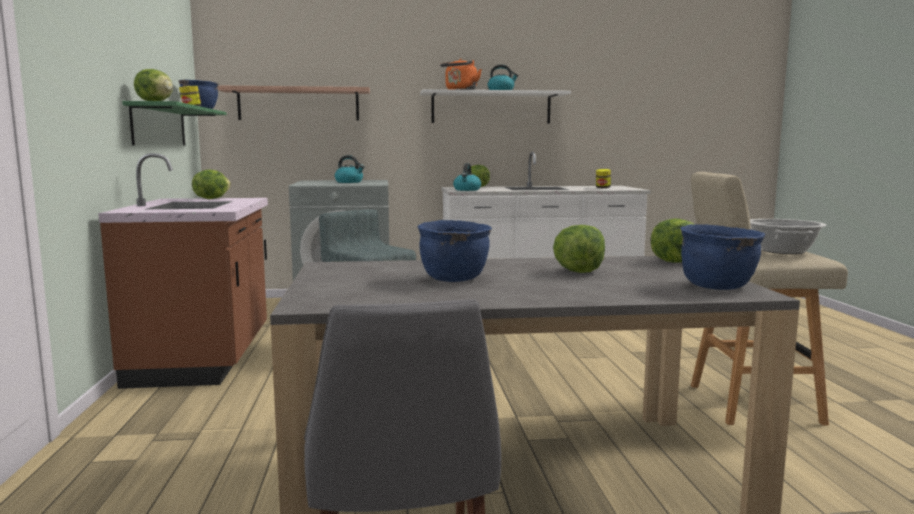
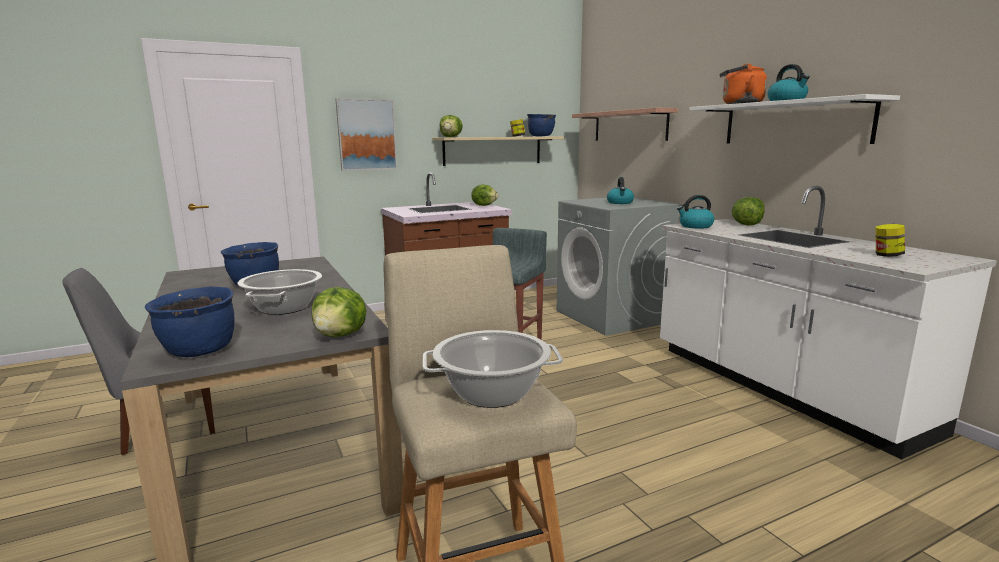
camera: 70 degrees right, 5 degrees up
(73, 86) = (366, 135): none -> picture
(159, 126) = (492, 150): green shelf -> beige shelf
(578, 271) = (284, 308): lettuce -> cooking pot

